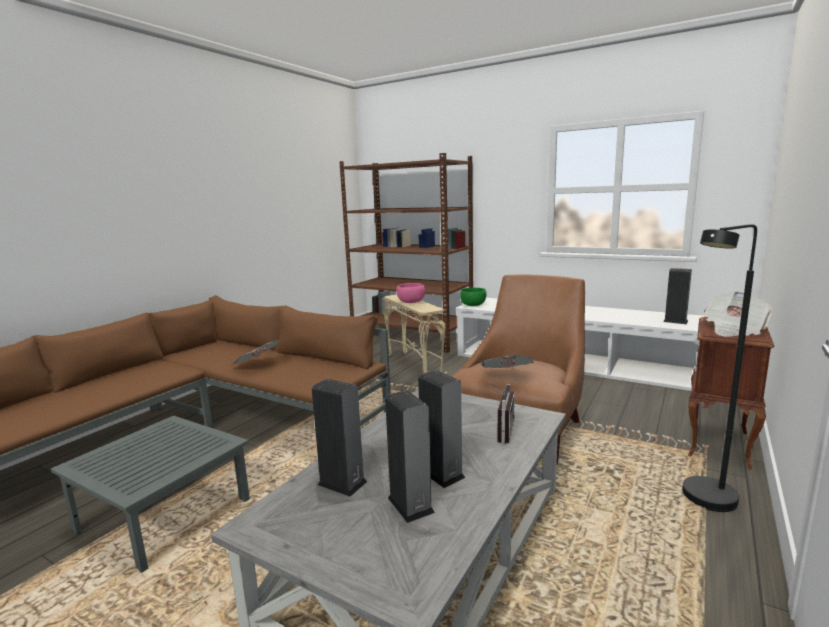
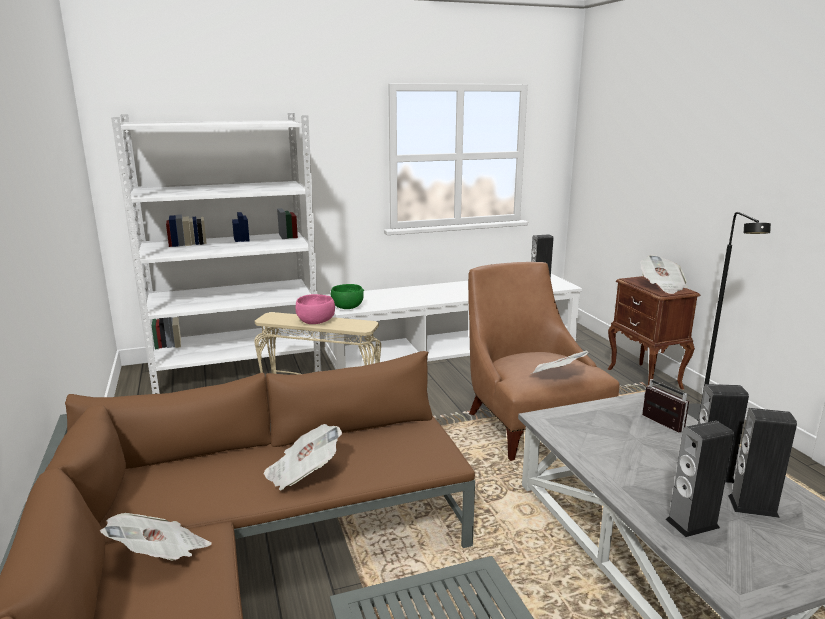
camera: 50 degrees left, 5 degrees up
(159, 369) = (161, 556): none -> newspaper
(412, 337) = (237, 369): brown bookcase -> white bookcase

